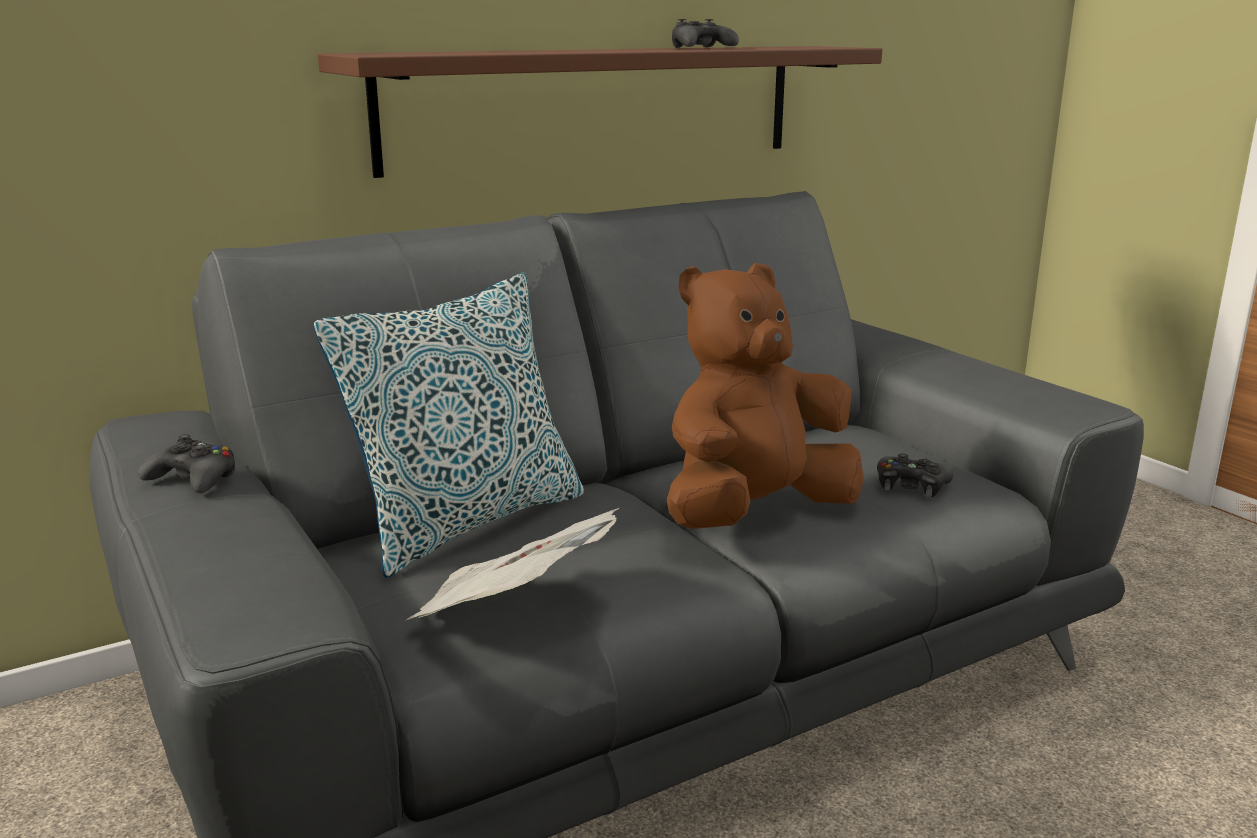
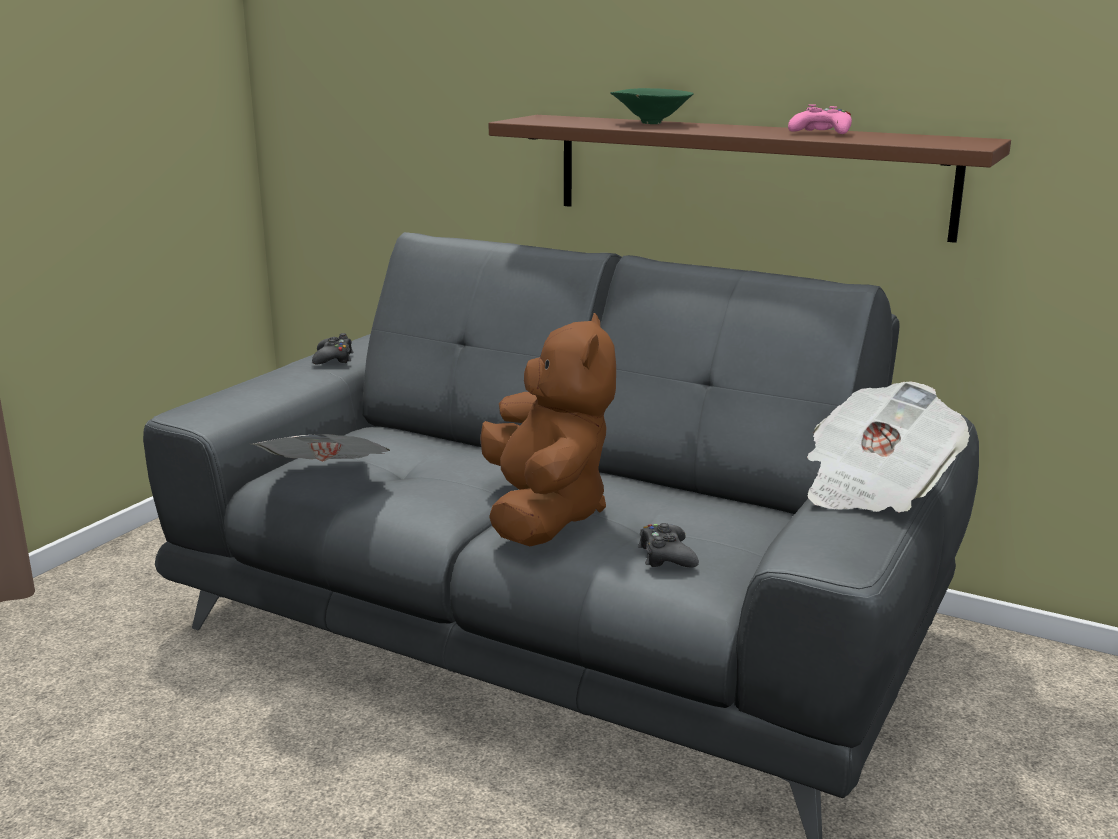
camera: 60 degrees right, 0 degrees up
(468, 522) = (434, 443): pillow -> none
(519, 50) = (649, 123): none -> green bowl
(701, 48) = (822, 133): black game controller -> pink game controller
(754, 514) = (544, 514): brown plush toy -> brown plush toy turned 60 degrees clockwise
(946, 360) = (874, 488): none -> newspaper

